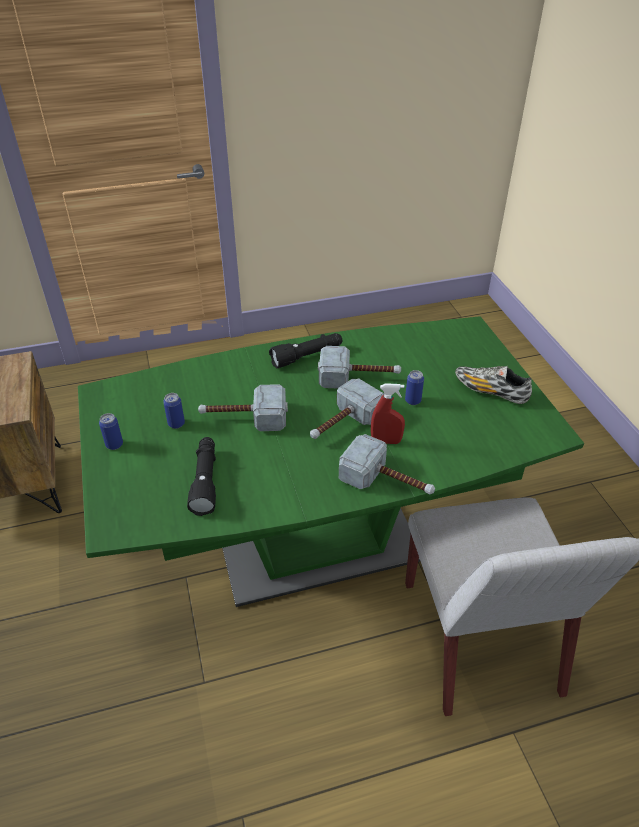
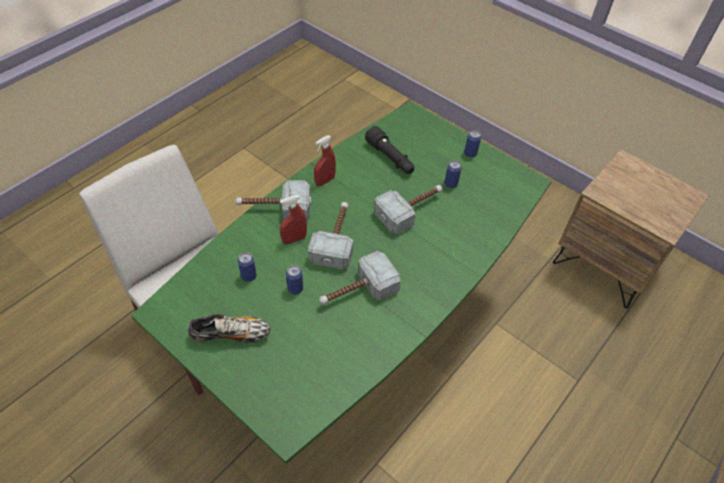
camera: 145 degrees right, 10 degrees up
(306, 488) = (325, 181): none -> red spray bottle
(307, 356) = (419, 293): black flashlight -> none
(452, 427) = (249, 276): none -> can

